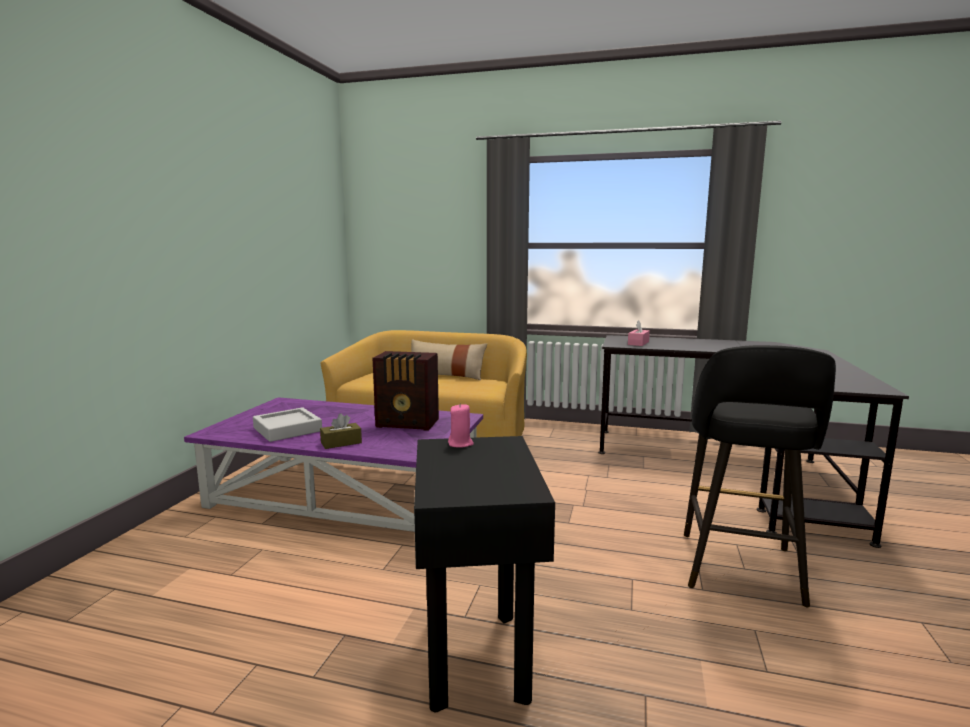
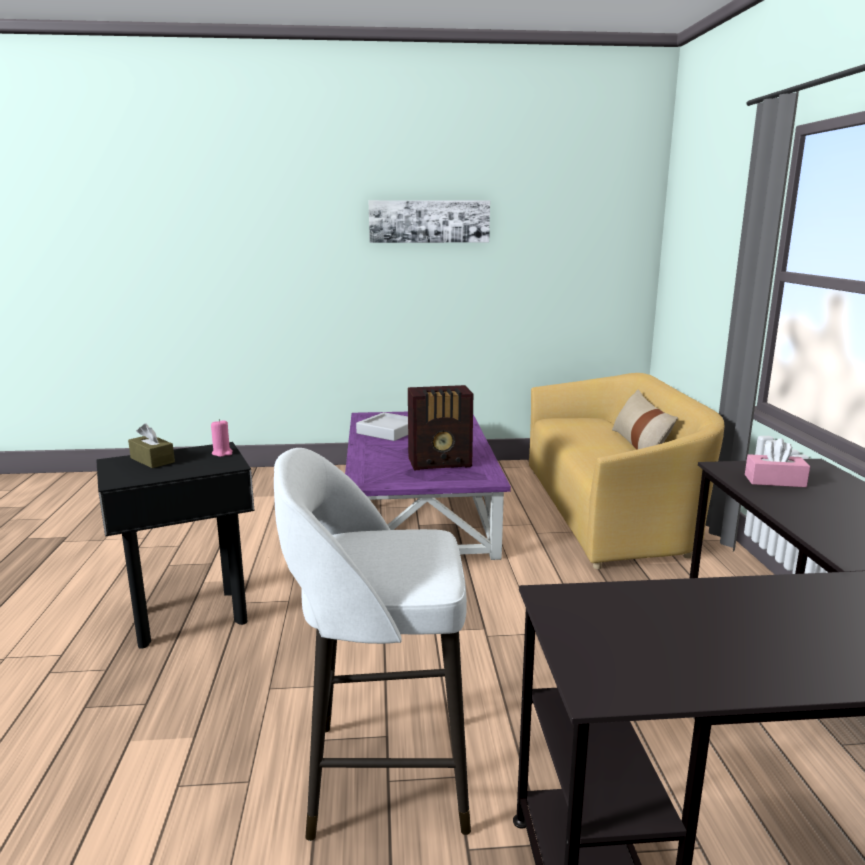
camera: 70 degrees right, 5 degrees up
(212, 203) = (429, 221): none -> picture
(341, 443) = (370, 452): brown tissue box -> brown tissue box (152, 460)
(408, 424) = (441, 463): radio -> radio turned 90 degrees counterclockwise
(740, 570) = (382, 776): black stool -> white stool

